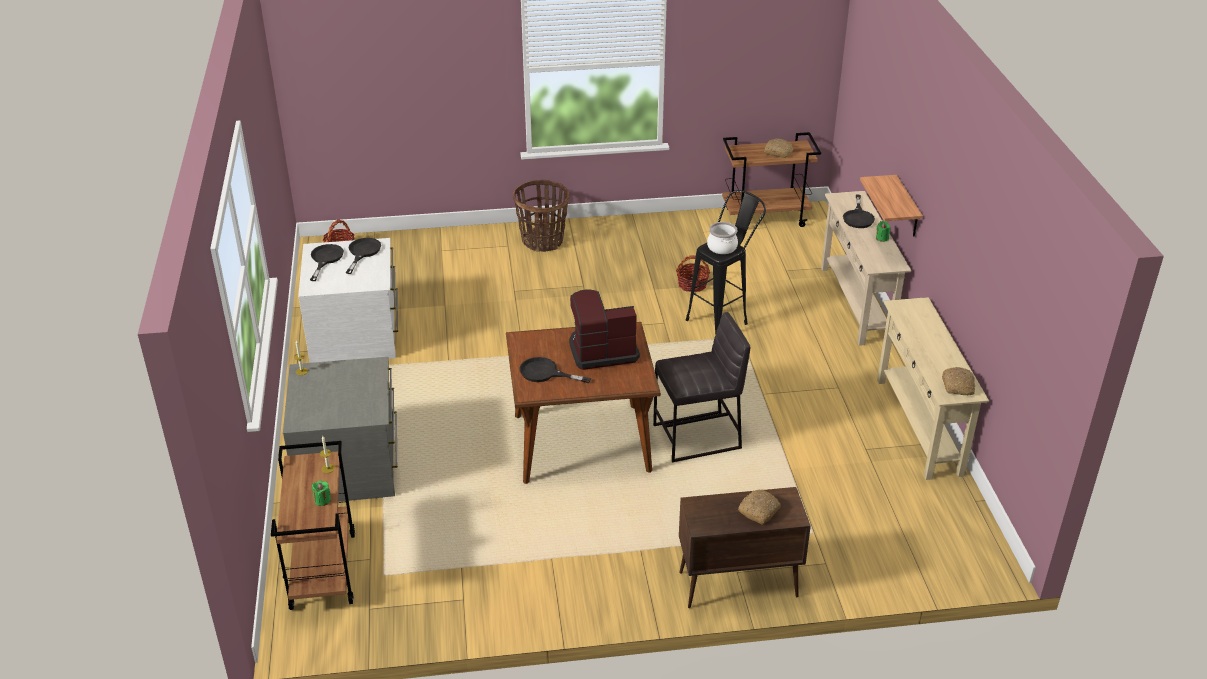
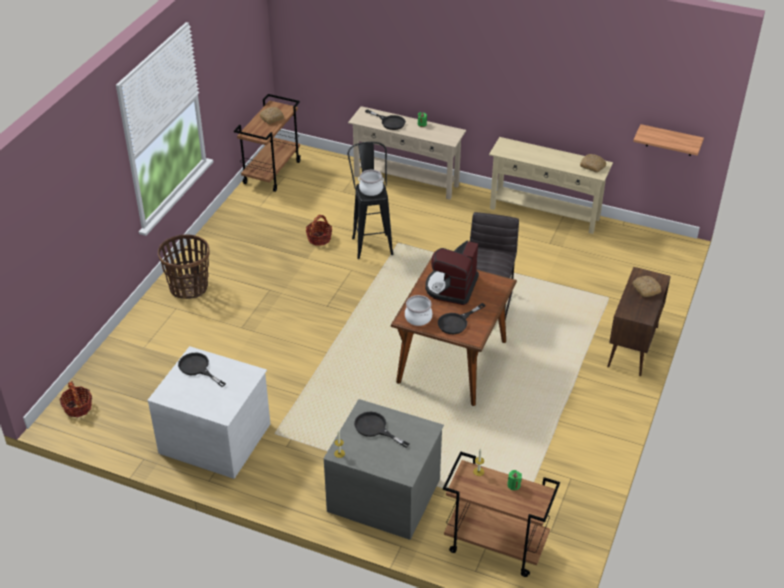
camera: 60 degrees left, 5 degrees up
(325, 259) = (186, 393): black frying pan -> black frying pan (375, 428)
(530, 345) = (418, 317): none -> cooking pot
(907, 208) = (438, 93): shelf -> shelf (670, 140)

